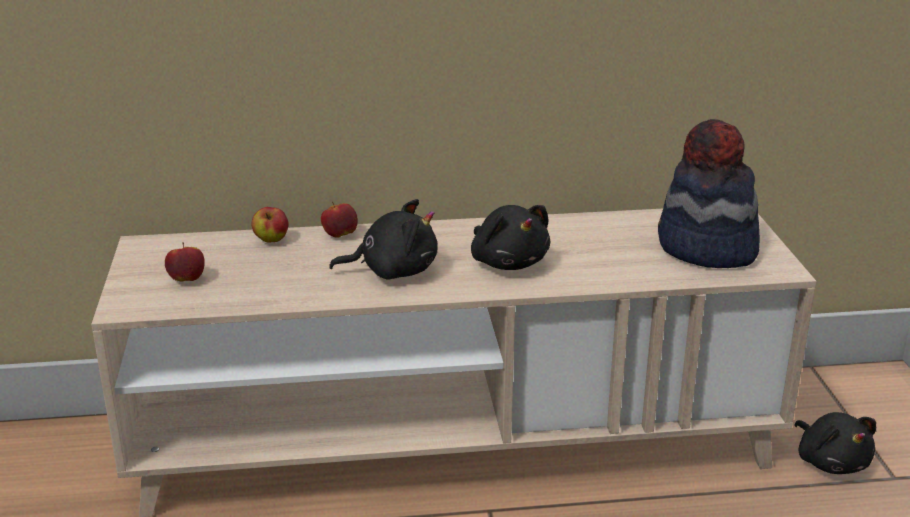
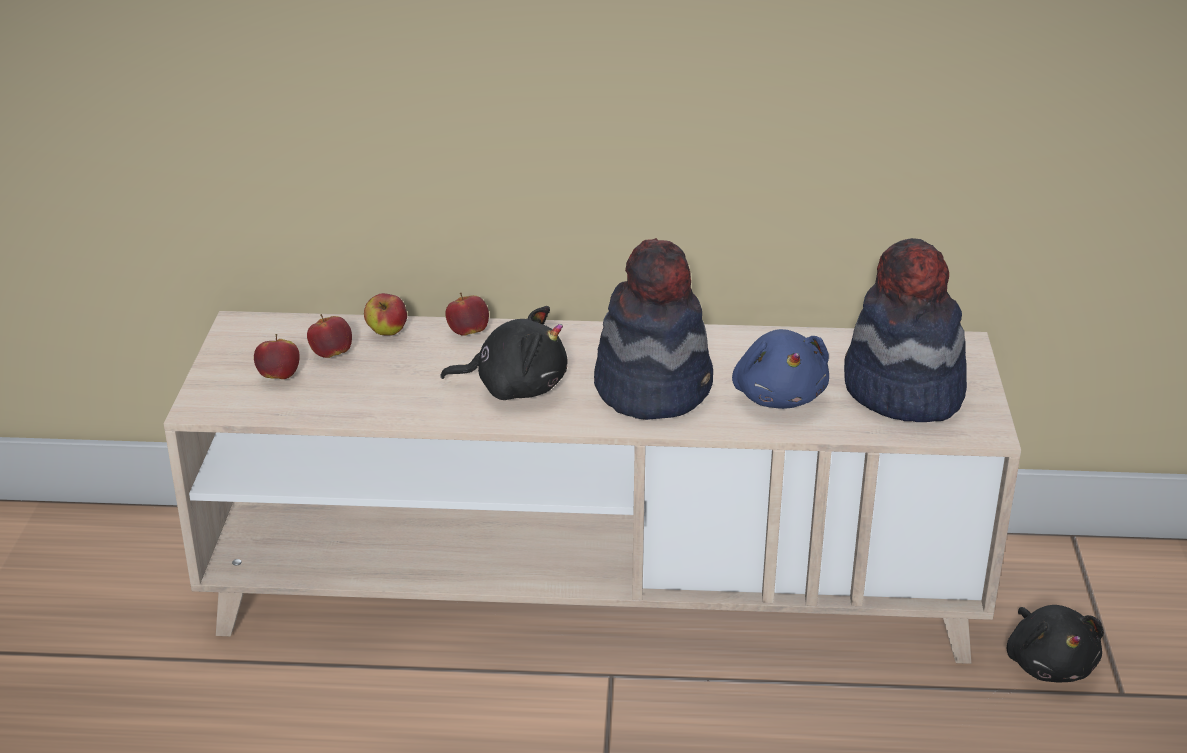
camera: 10 degrees right, 5 degrees up
(228, 260) = (331, 354): none -> apple
(508, 262) = (654, 388): black plush toy -> hat
(610, 259) = (778, 396): none -> blue plush toy

